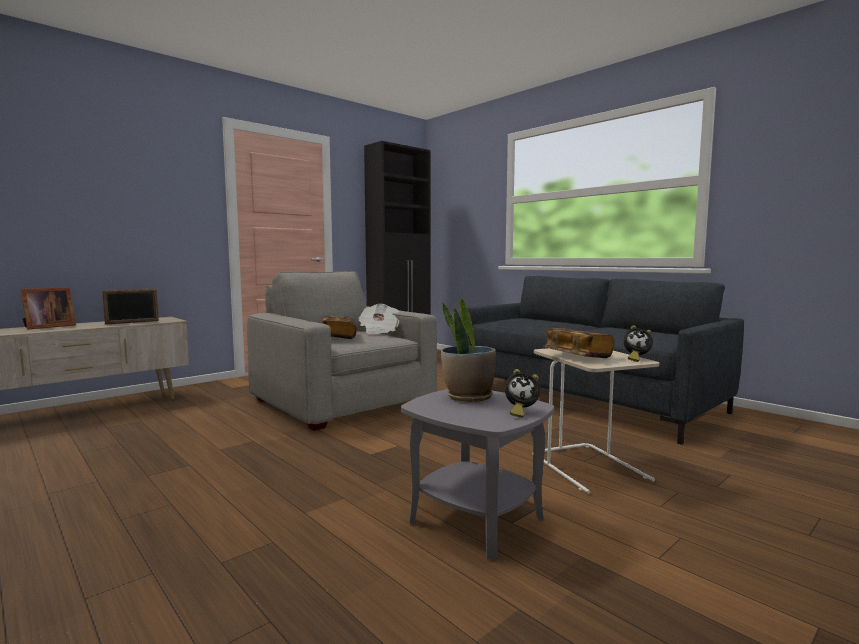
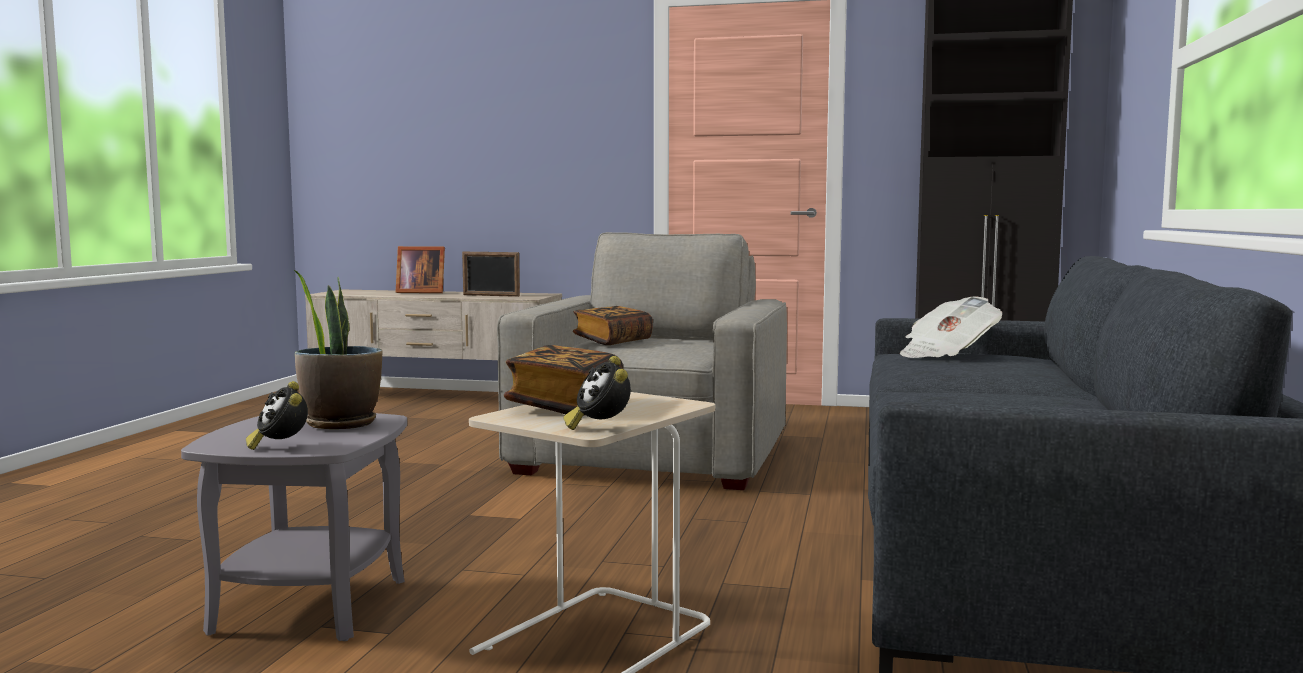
camera: 55 degrees right, 0 degrees up
(379, 331) = (702, 343): newspaper -> newspaper (946, 354)

